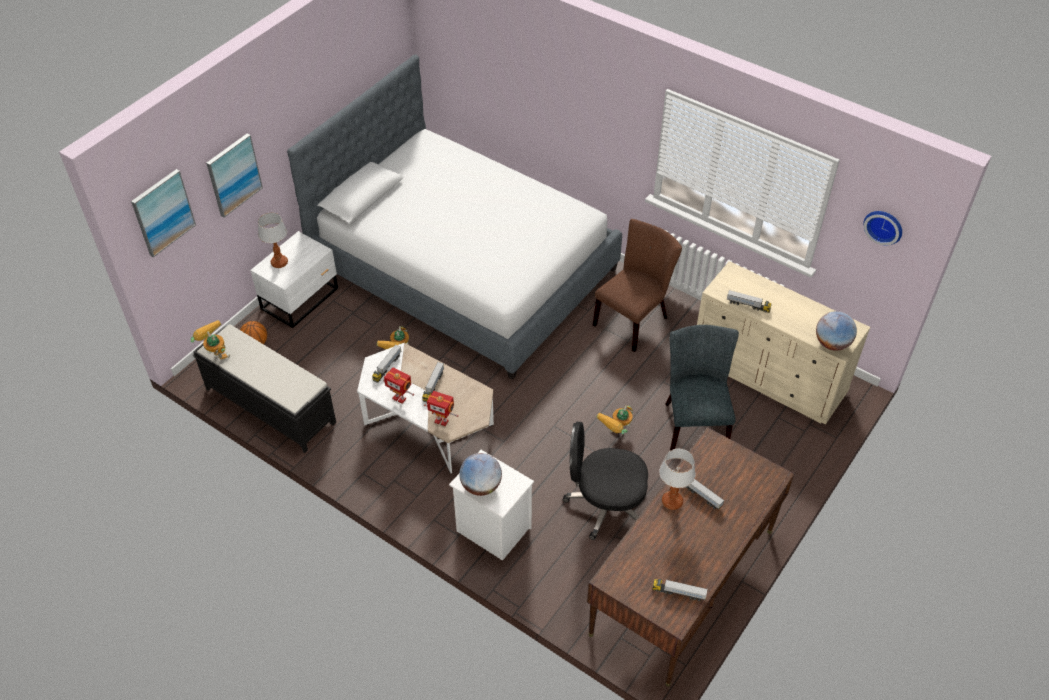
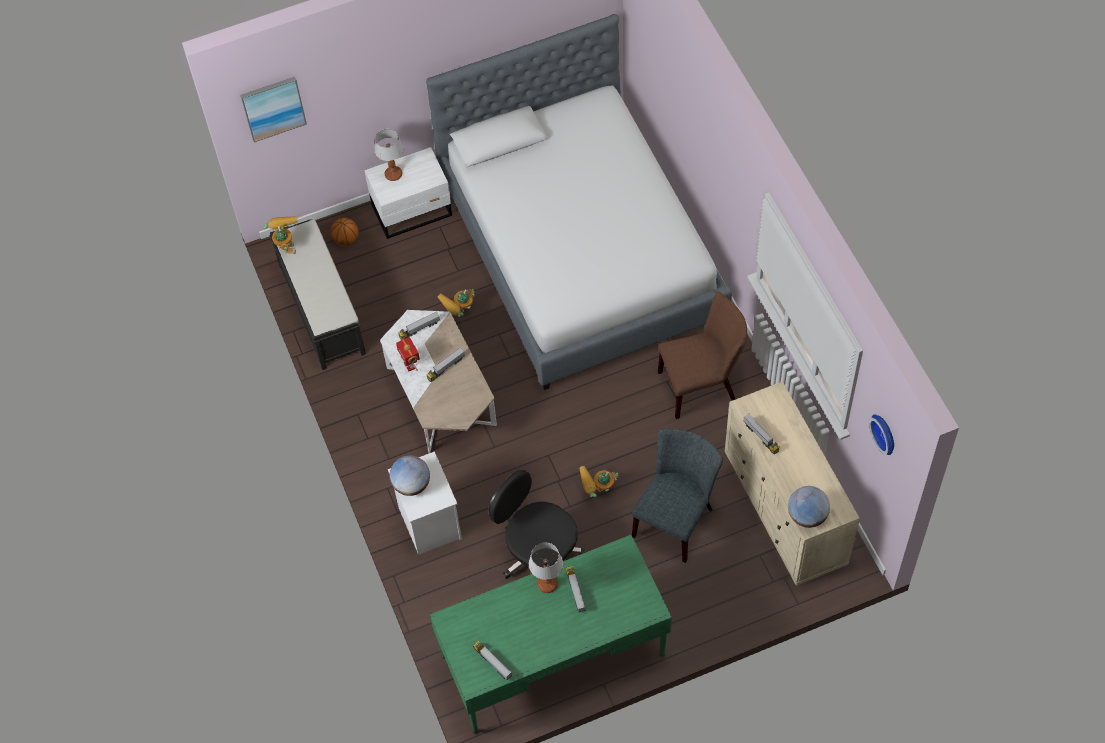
camera: 35 degrees right, 10 degrees up
(233, 174) = (360, 88): picture -> none
(441, 421) = (430, 405): toy robot -> none
(683, 581) = (553, 656): brown desk -> green desk

